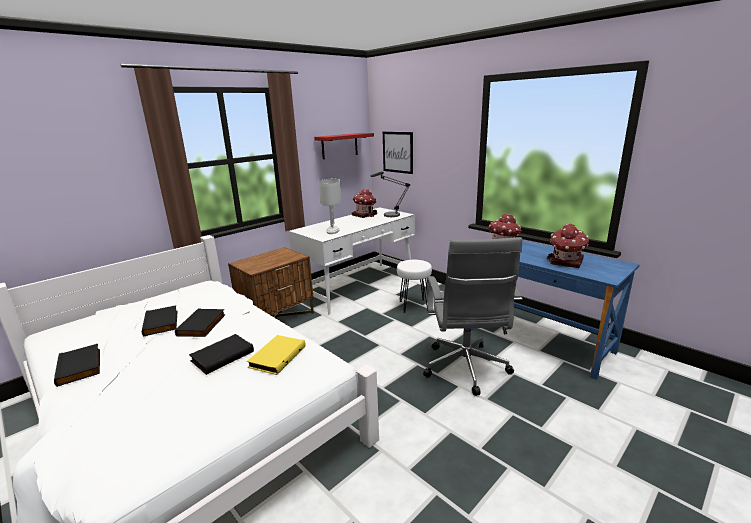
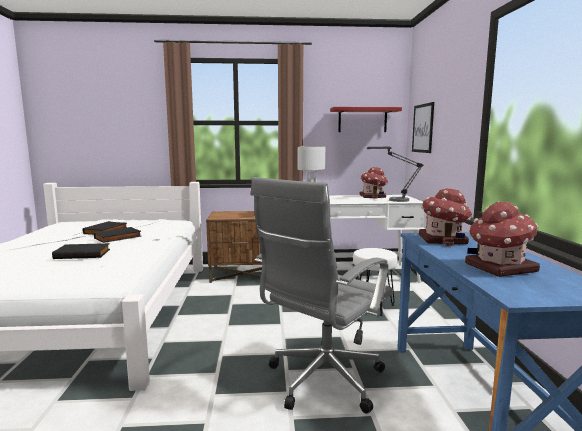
camera: 40 degrees right, 10 degrees down
(81, 367) = (32, 238): black book -> none
(276, 356) = (103, 265): yellow book -> none

